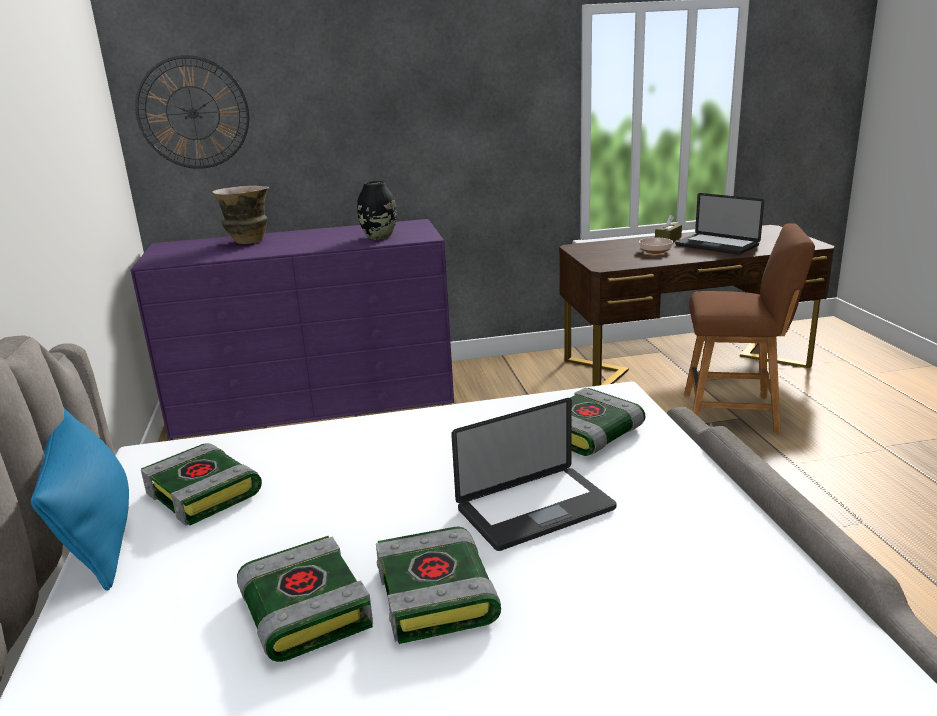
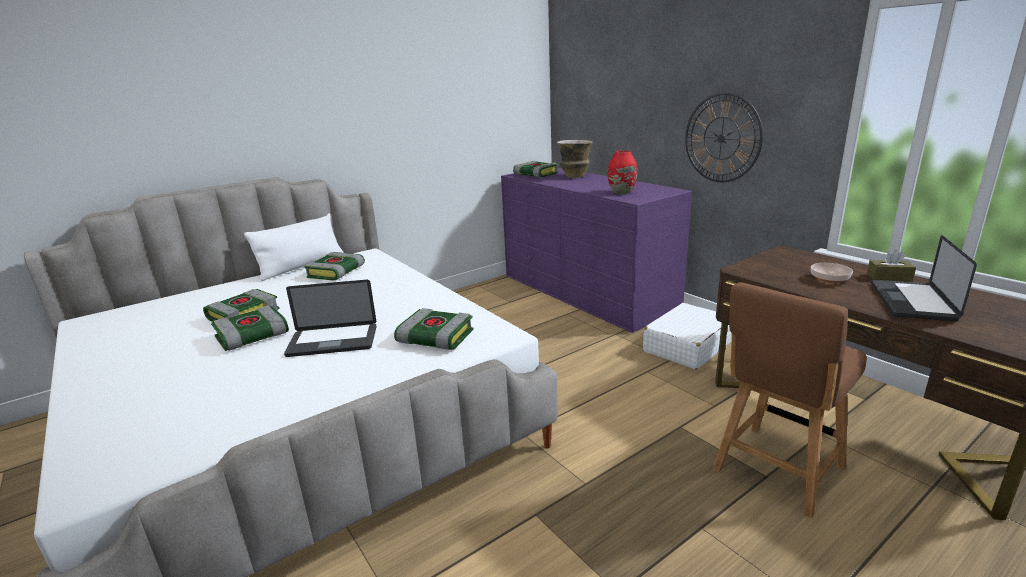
camera: 65 degrees right, 0 degrees up
(96, 532) = (302, 267): blue pillow -> white pillow
(182, 254) = (535, 174): none -> book
(193, 113) = (579, 89): wall clock -> wall clock (721, 138)
(379, 237) = (621, 192): black vase -> red vase
(514, 385) = (687, 346): none -> white suitcase
(536, 509) = (333, 341): laptop -> laptop turned 45 degrees counterclockwise
(735, 413) = (776, 472): brown chair -> brown chair turned 60 degrees clockwise

